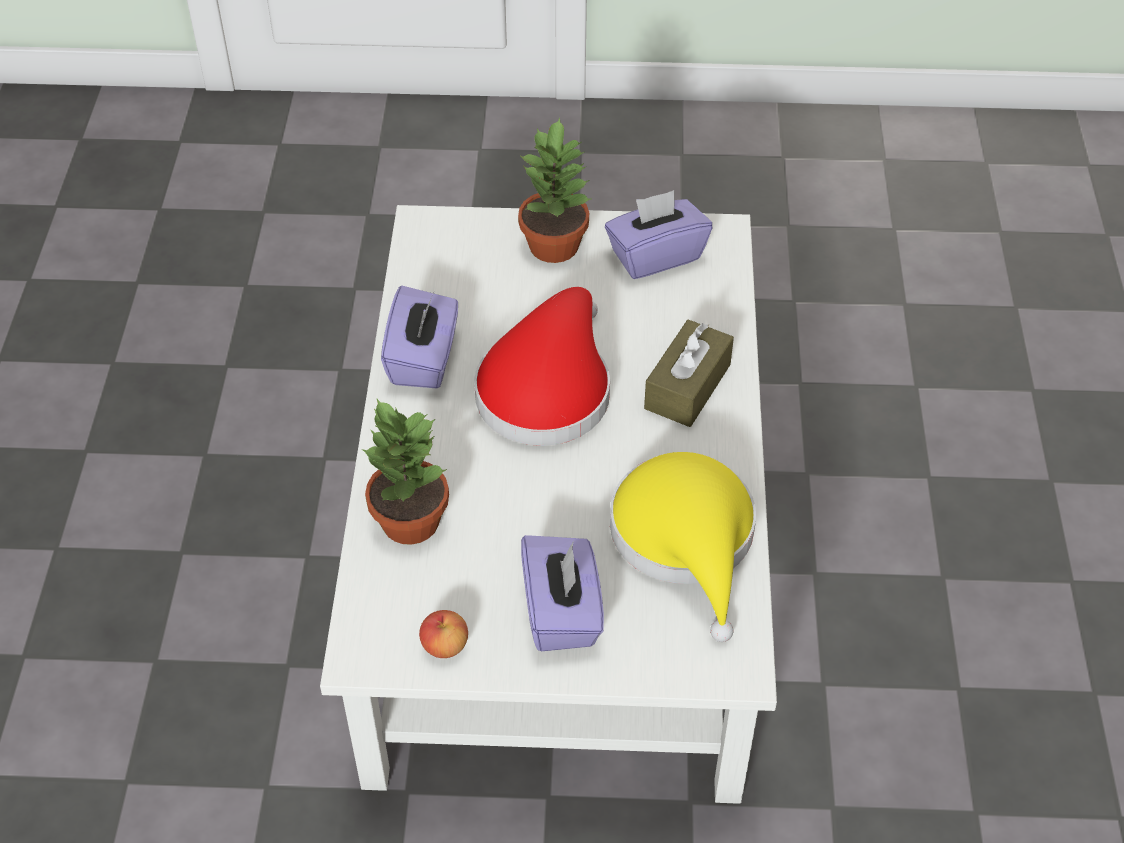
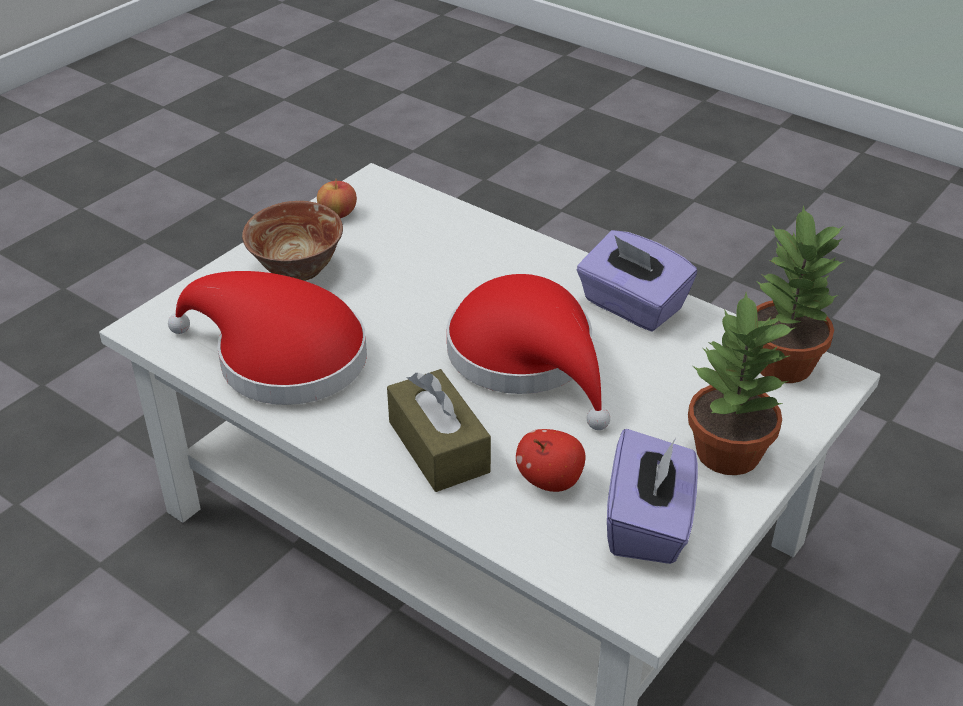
camera: 125 degrees right, 10 degrees down
(408, 521) = (462, 237): potted plant -> potted plant (784, 363)
(562, 612) = (298, 270): purple tissue box -> bowl
(663, 315) = (550, 481): none -> apple
(686, 540) = (280, 358): yellow hat -> red hat

